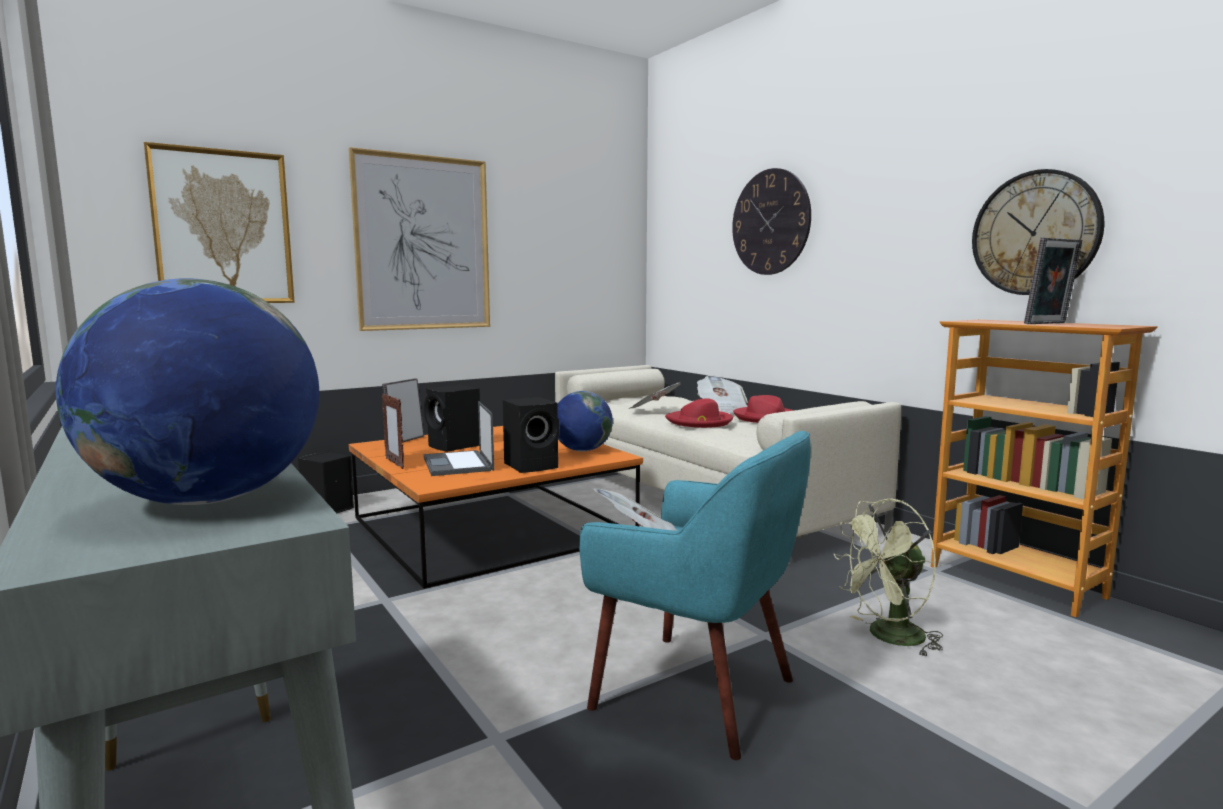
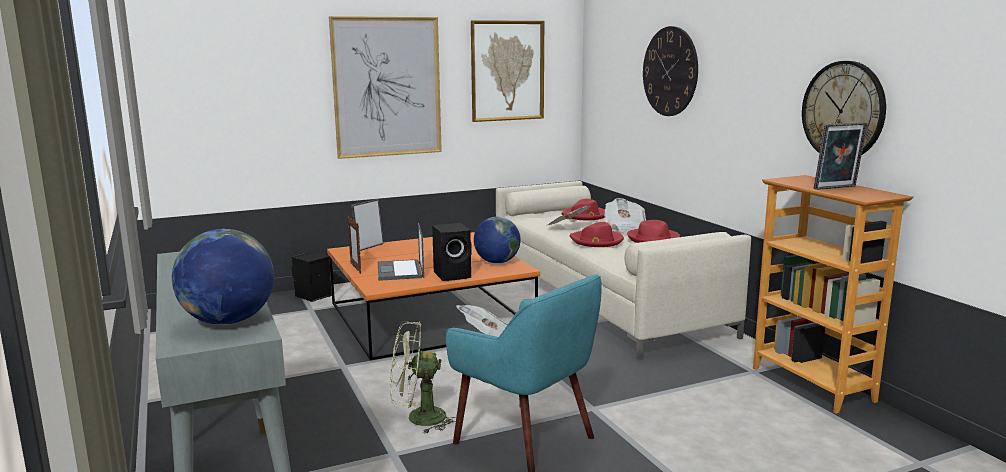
camera: 10 degrees right, 5 degrees up
(223, 227) = (238, 85): picture -> picture (507, 71)
(455, 446) = (403, 254): black speaker -> none
(665, 400) = (585, 215): none -> red hat
(888, 637) = (679, 416): green fan -> green fan (418, 419)

